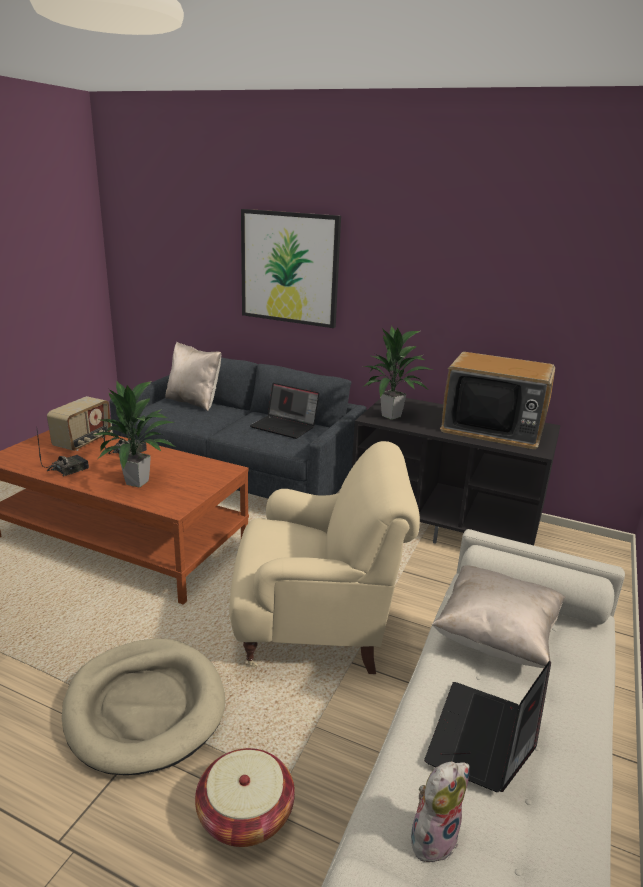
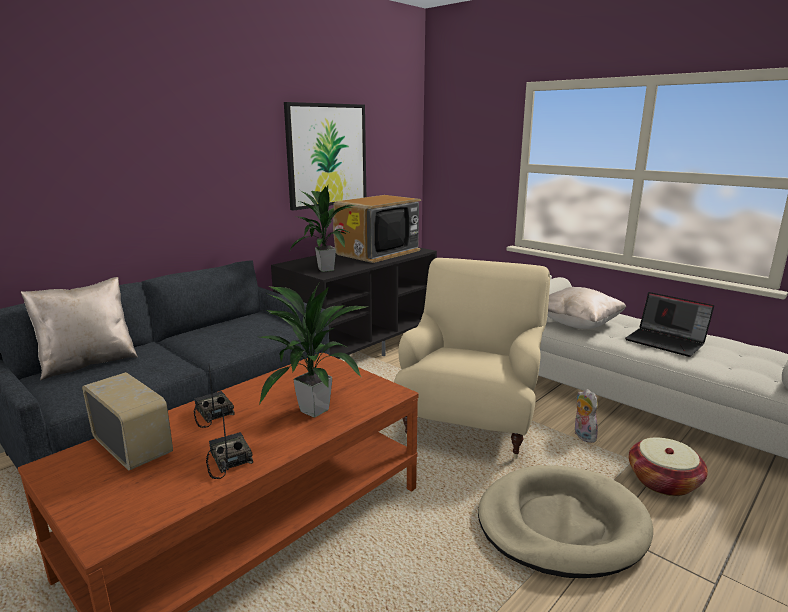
camera: 70 degrees left, 5 degrees down
(285, 426) = (238, 326): laptop -> none
(289, 268) = (140, 157): picture -> picture (327, 155)
(433, 836) = (734, 366): plush toy -> plush toy (582, 435)

